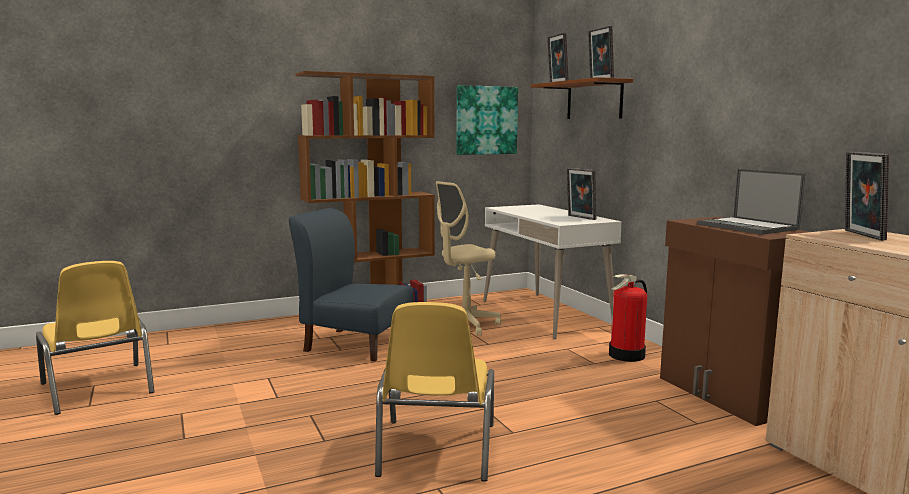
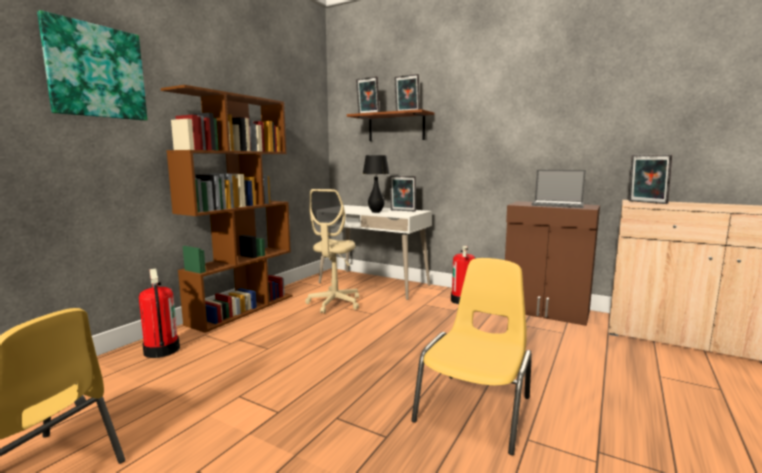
camera: 35 degrees left, 0 degrees up
(264, 330) = (161, 350): none -> fire extinguisher
(355, 344) = (273, 340): blue chair -> none
(435, 450) = (476, 409): yellow chair -> yellow chair turned 120 degrees counterclockwise
(486, 120) = (303, 141): picture -> picture (96, 71)
(539, 216) = (376, 212): none -> black table lamp

